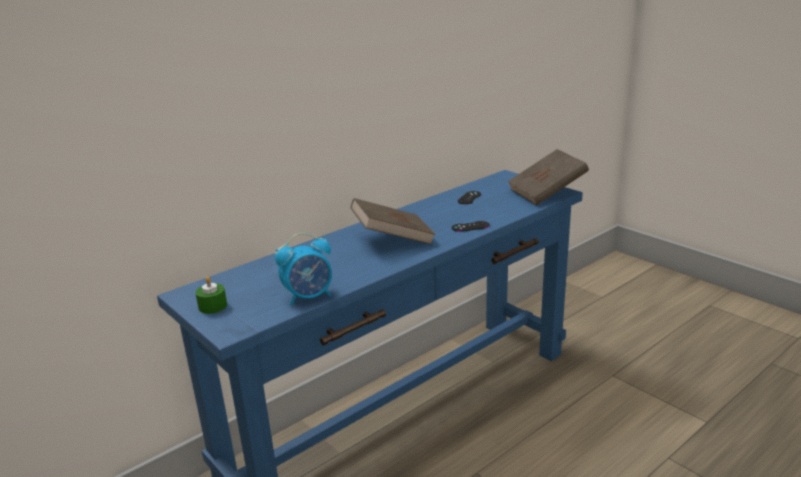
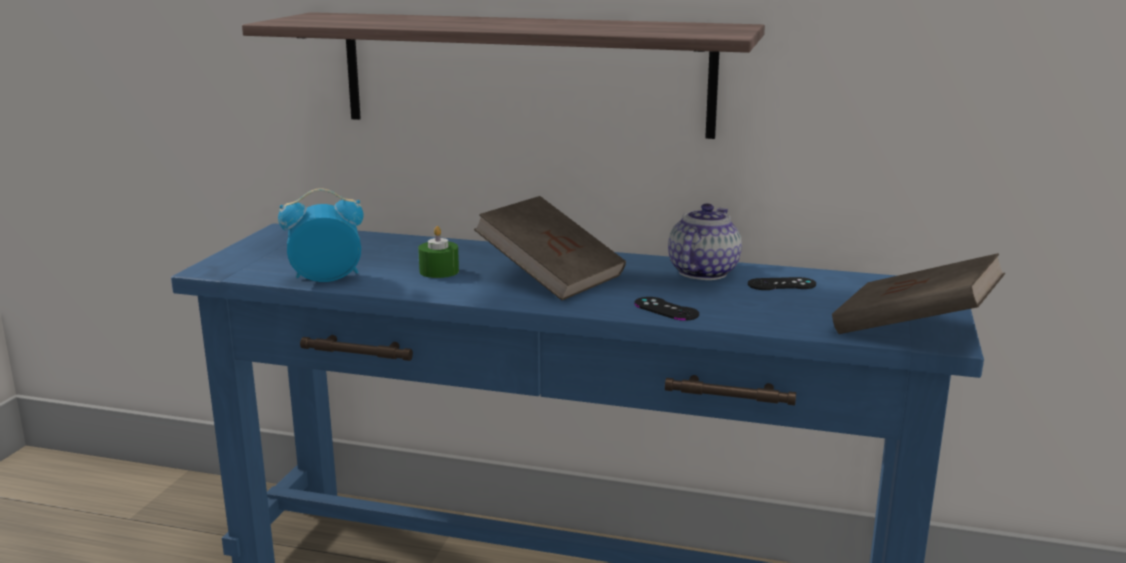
camera: 55 degrees right, 5 degrees down
(212, 306) = (264, 248): green candle -> green candle (439, 271)
(309, 297) = (326, 279): alarm clock -> alarm clock turned 135 degrees clockwise
(312, 128) = (525, 73): none -> shelf
(432, 207) = (703, 272): none -> teapot

